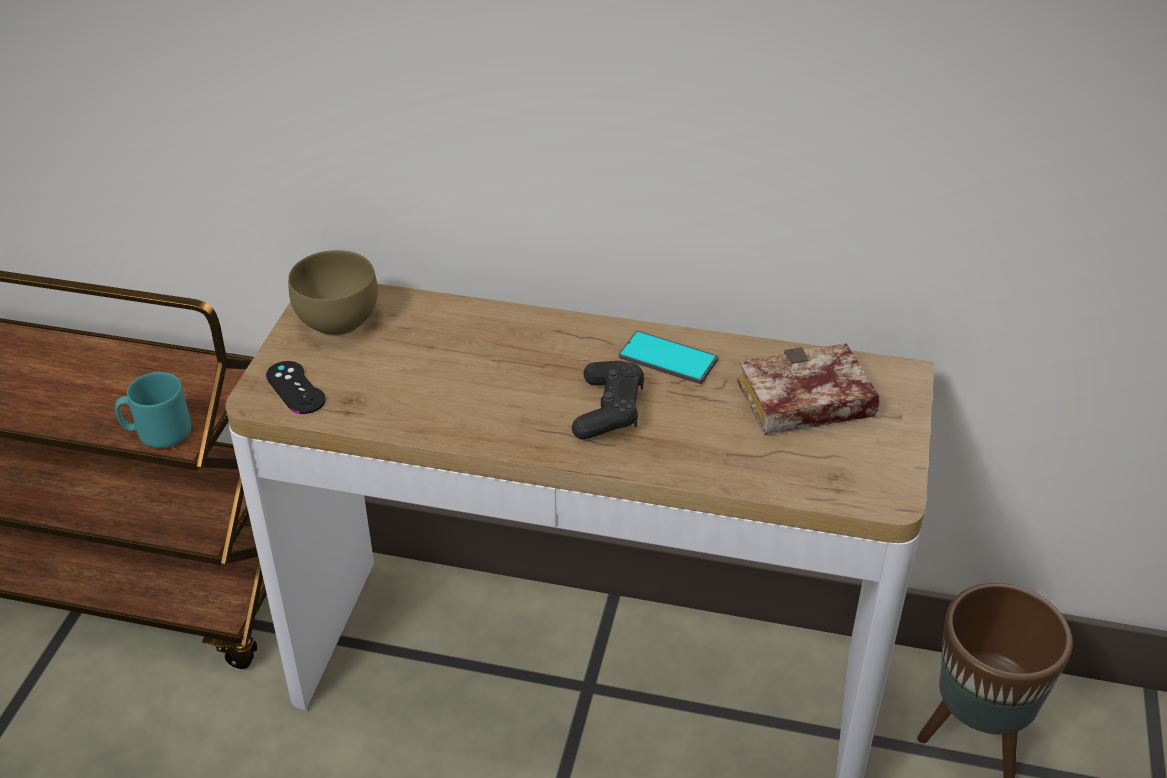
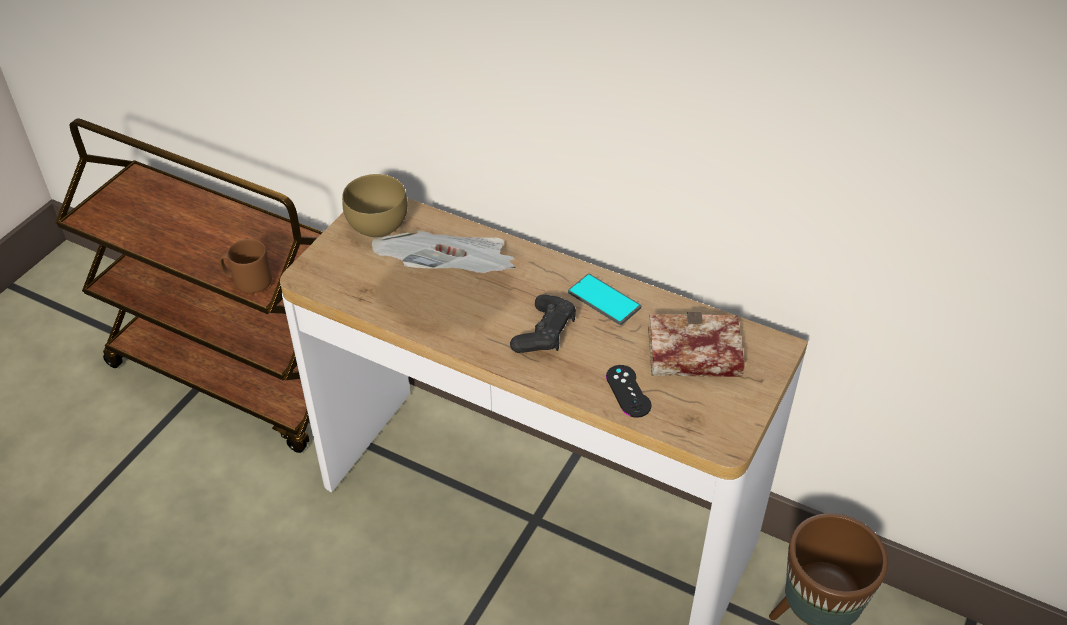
camera: 15 degrees right, 5 degrees up
(157, 432) = (248, 281): turquoise mug -> brown mug
(295, 388) = (331, 273): black game controller -> black game controller (628, 391)
(462, 367) = (452, 278): none -> newspaper

